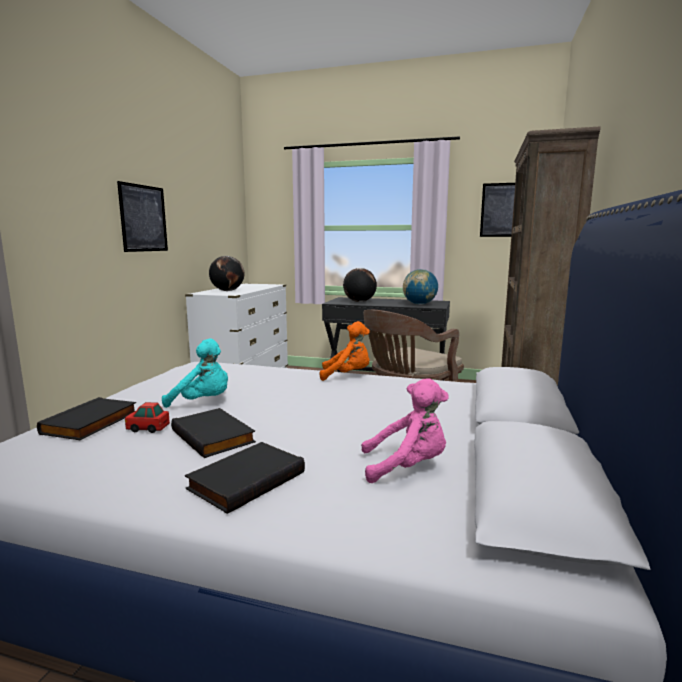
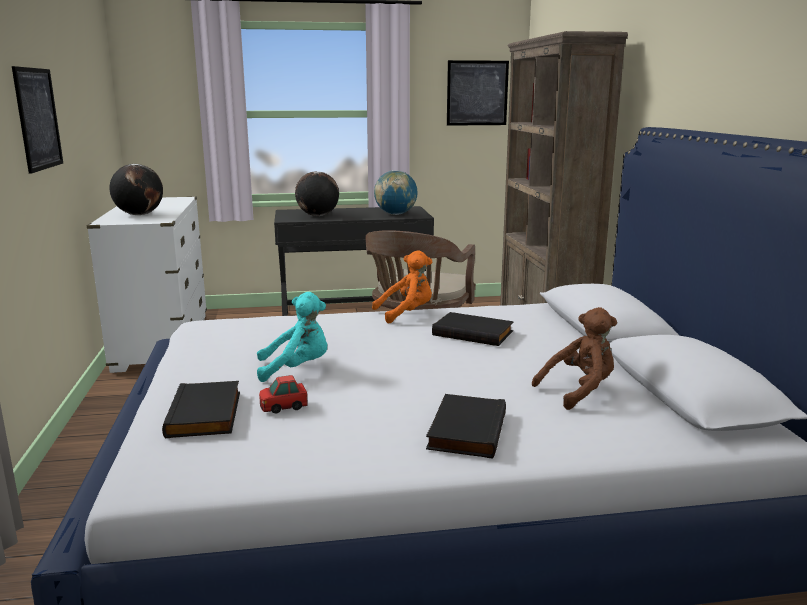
camera: 25 degrees left, 5 degrees up
(215, 436) = (371, 400): black book -> black book (474, 333)
(407, 467) = (579, 391): pink plush toy -> brown plush toy

